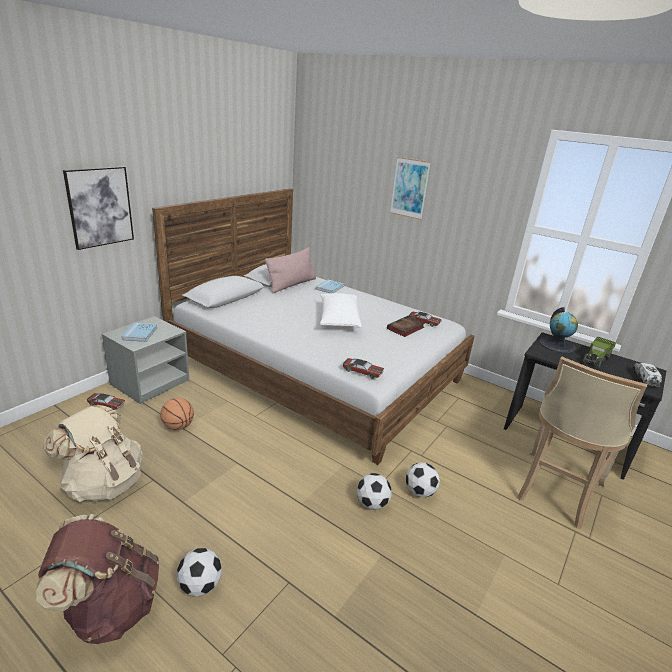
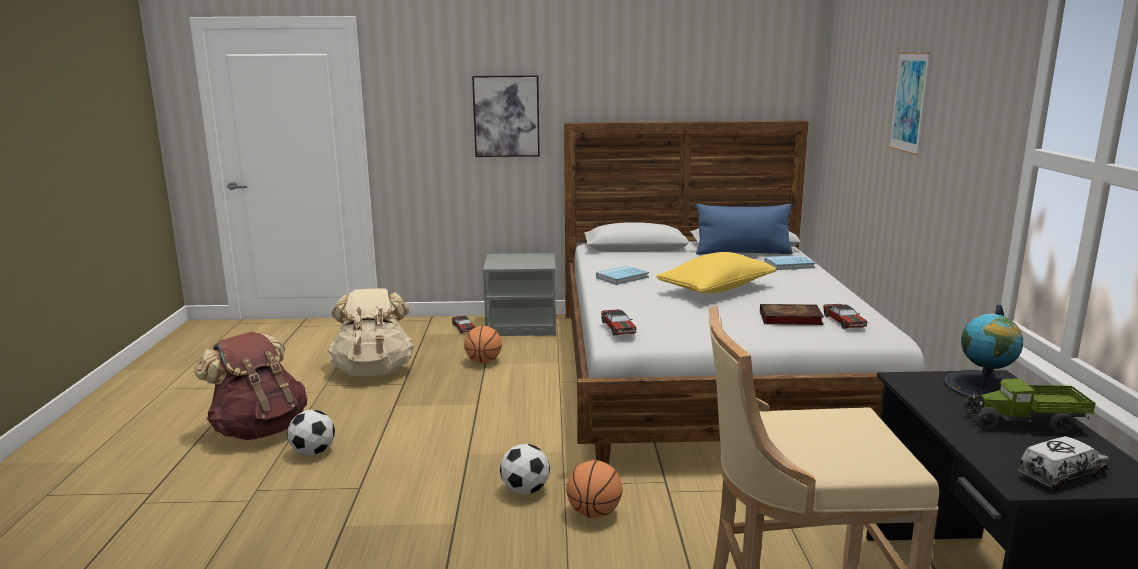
camera: 55 degrees right, 10 degrees down
(140, 333) = (514, 260): blue book -> blue book (622, 277)
(291, 284) = (743, 253): pink pillow -> blue pillow
(338, 319) = (716, 289): white pillow -> yellow pillow
(420, 492) = (594, 513): football -> basketball

